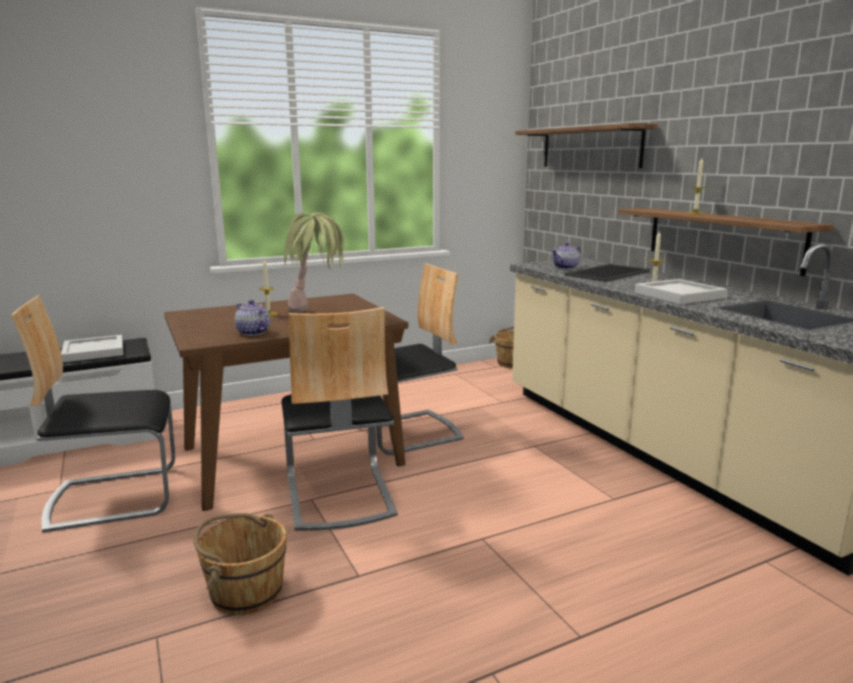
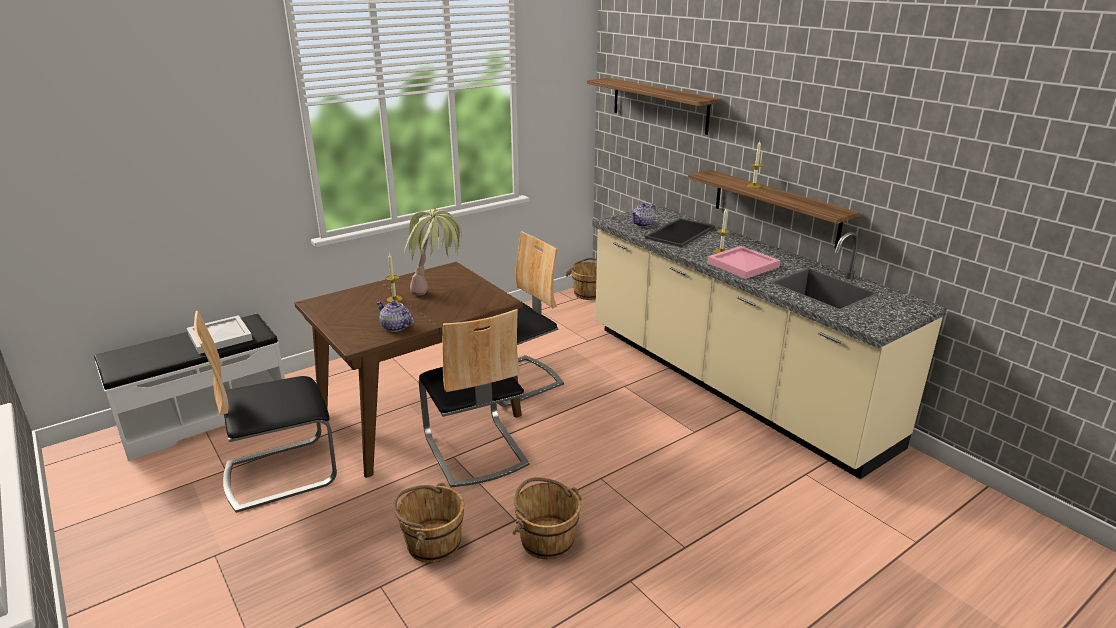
camera: 10 degrees left, 10 degrees up
(392, 603) = (547, 539): none -> brown bucket
(679, 294) = (743, 264): white tray -> pink tray

